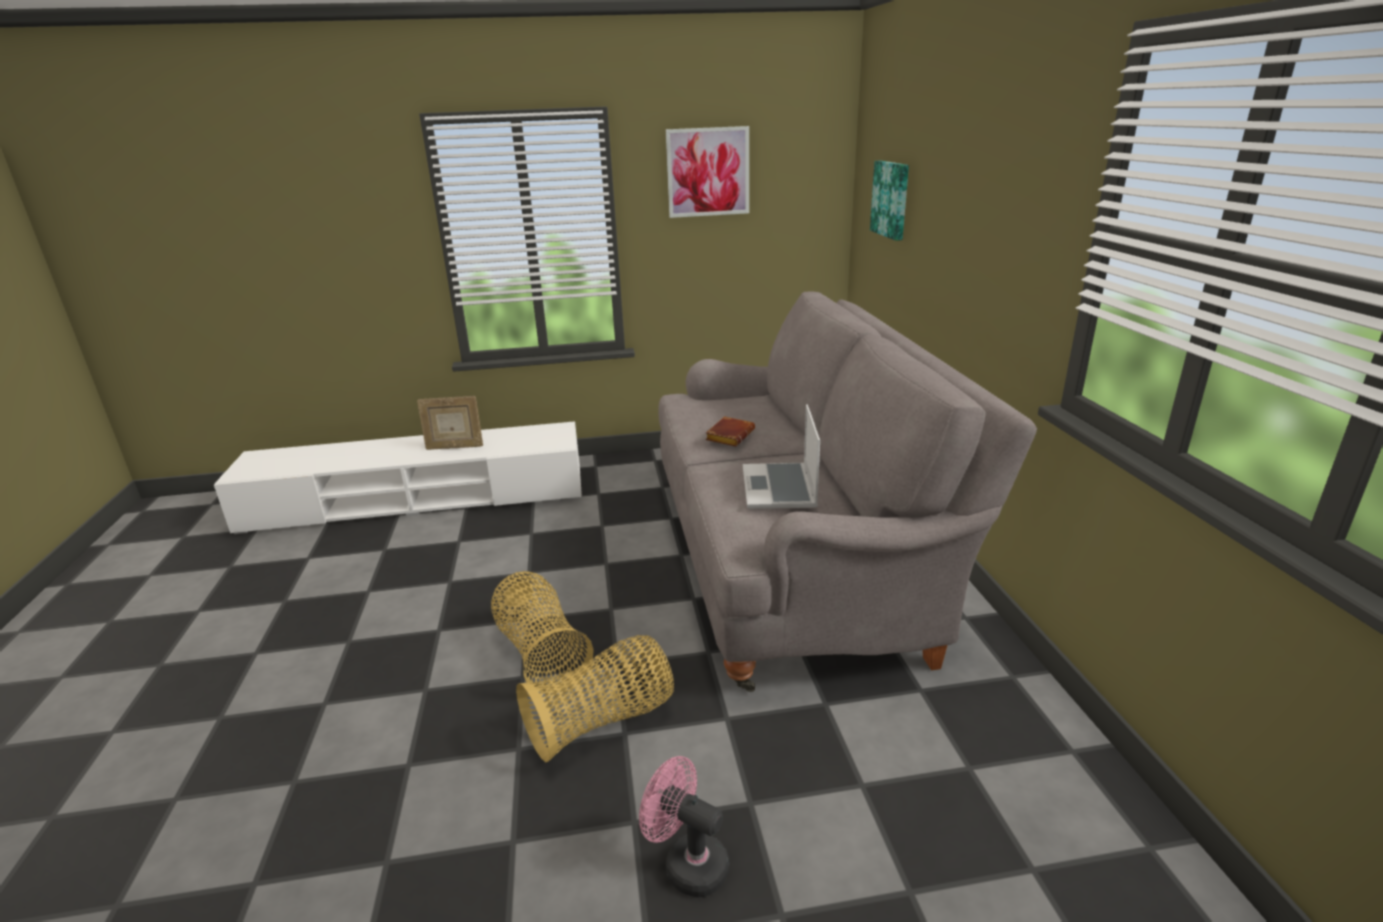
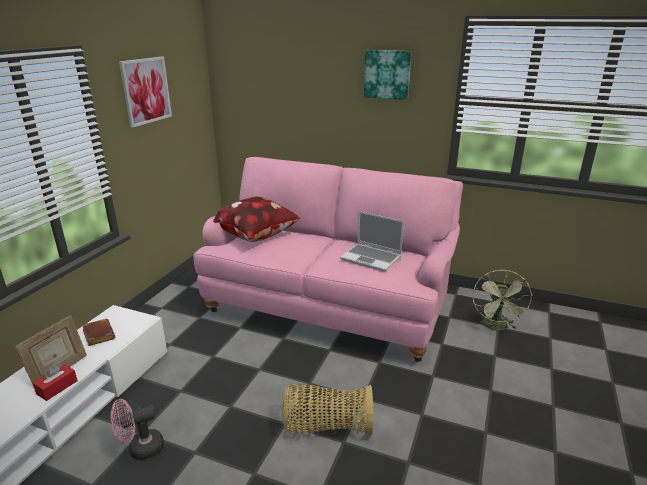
camera: 60 degrees left, 0 degrees up
(433, 456) = (57, 387): none -> red tissue box
(603, 721) = (407, 419): basket -> none
(687, 863) = (517, 423): pink fan -> pink fan (140, 449)
(729, 435) = (293, 251): brown book -> brown book (97, 335)
(739, 406) = (258, 237): none -> pillow
(796, 559) = (329, 305): grey sofa -> pink sofa
(891, 199) = (267, 96): picture -> picture (387, 74)
(964, 766) = (496, 328): none -> green fan

